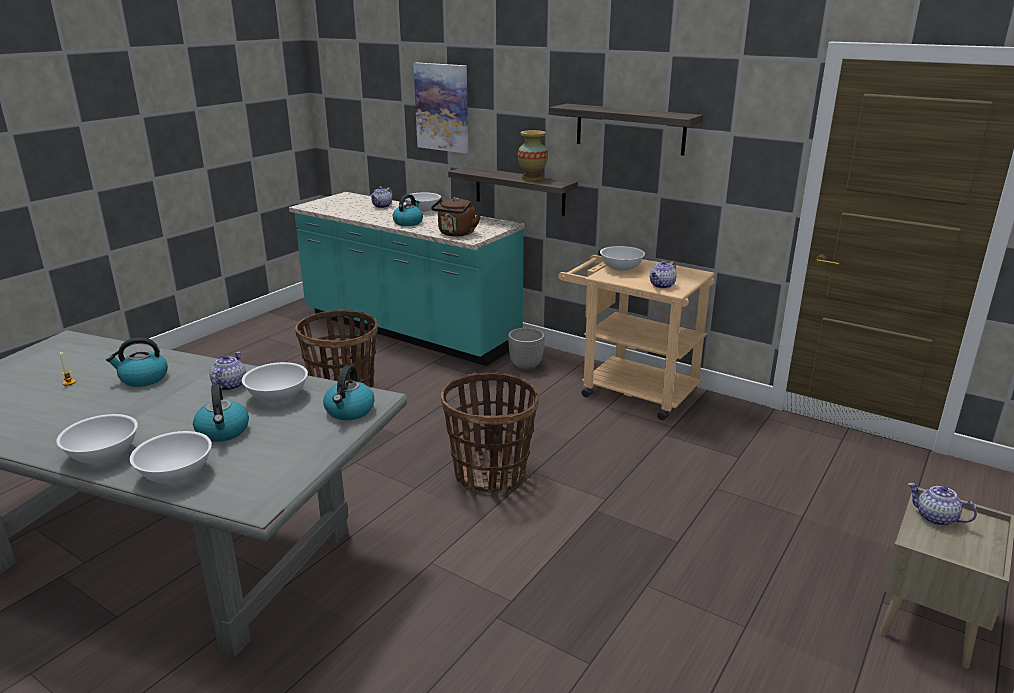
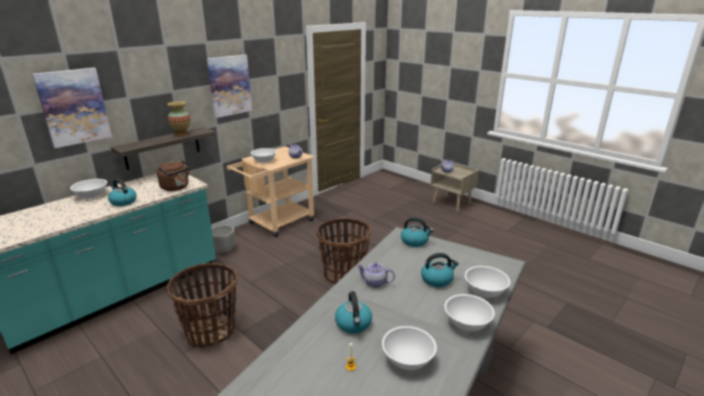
camera: 80 degrees left, 0 degrees up
(278, 396) = (393, 264): white bowl -> white bowl (407, 359)
(382, 206) = (51, 210): teapot -> none
(630, 129) = (229, 85): shelf -> picture

